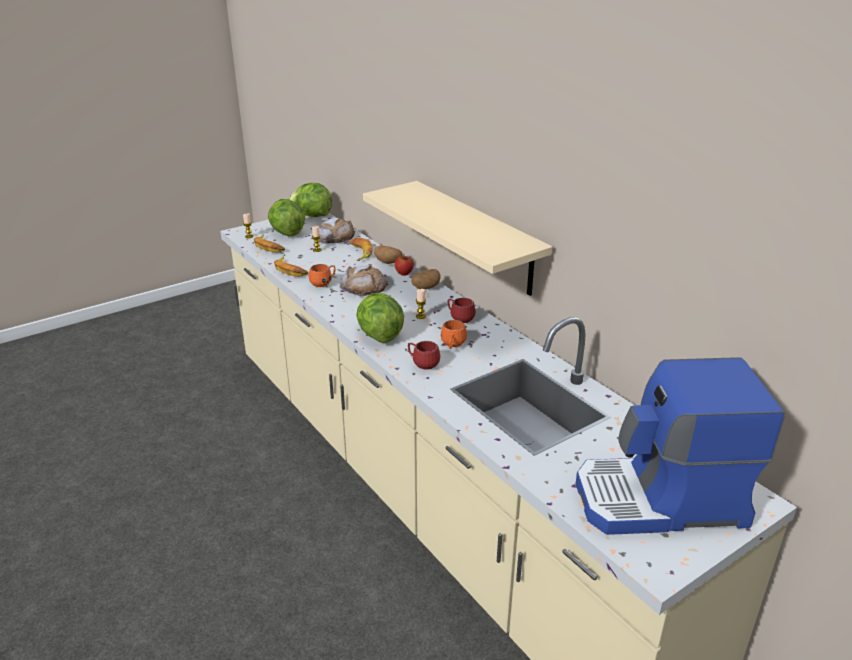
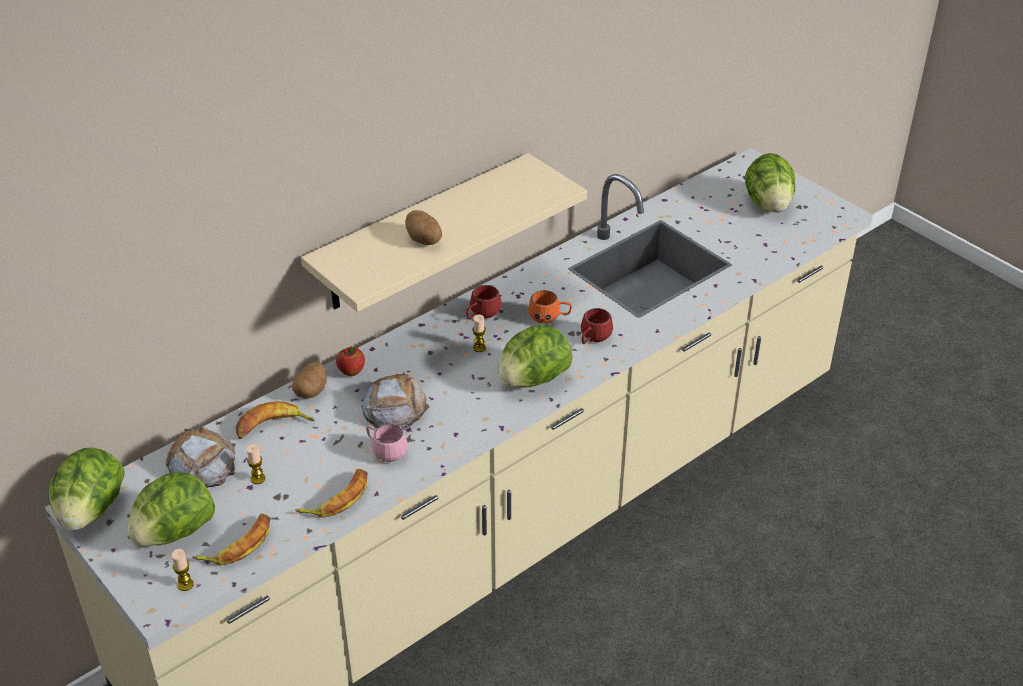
camera: 95 degrees left, 10 degrees up
(324, 283) = (385, 452): orange mug -> pink mug
(425, 288) = (397, 348): potato -> potato (424, 240)
(661, 501) = (768, 204): coffee machine -> lettuce

